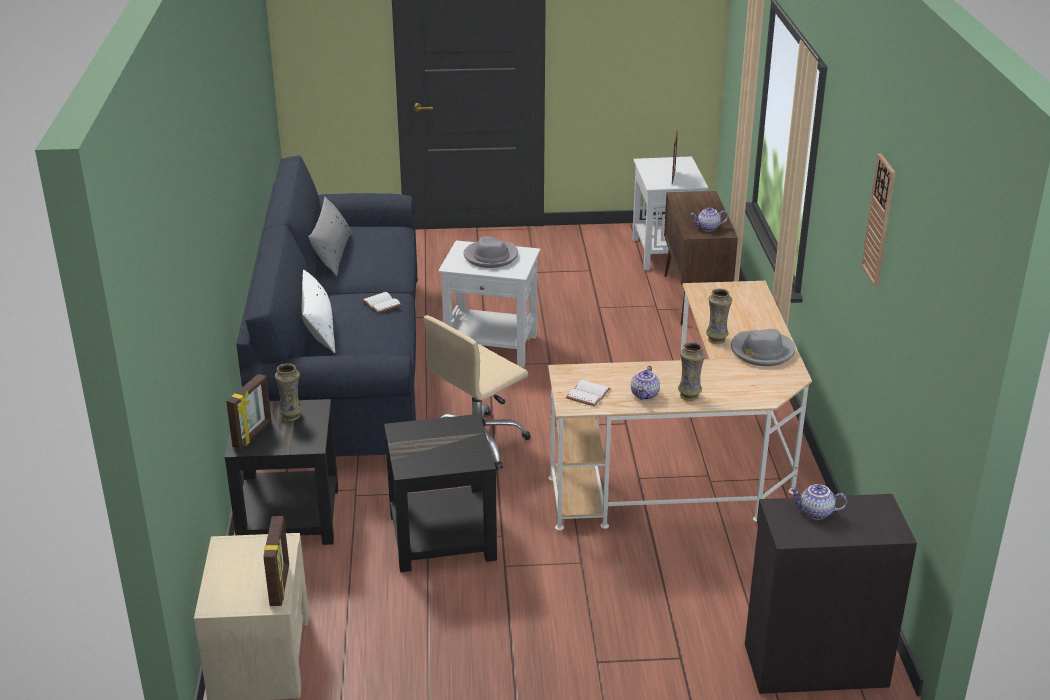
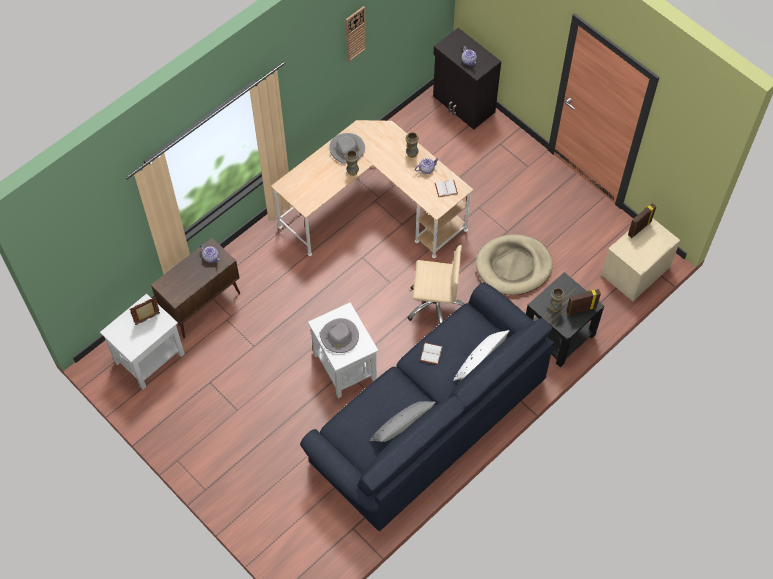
camera: 130 degrees left, 30 degrees up
(441, 537) = (513, 266): black side table -> beige dog bed

